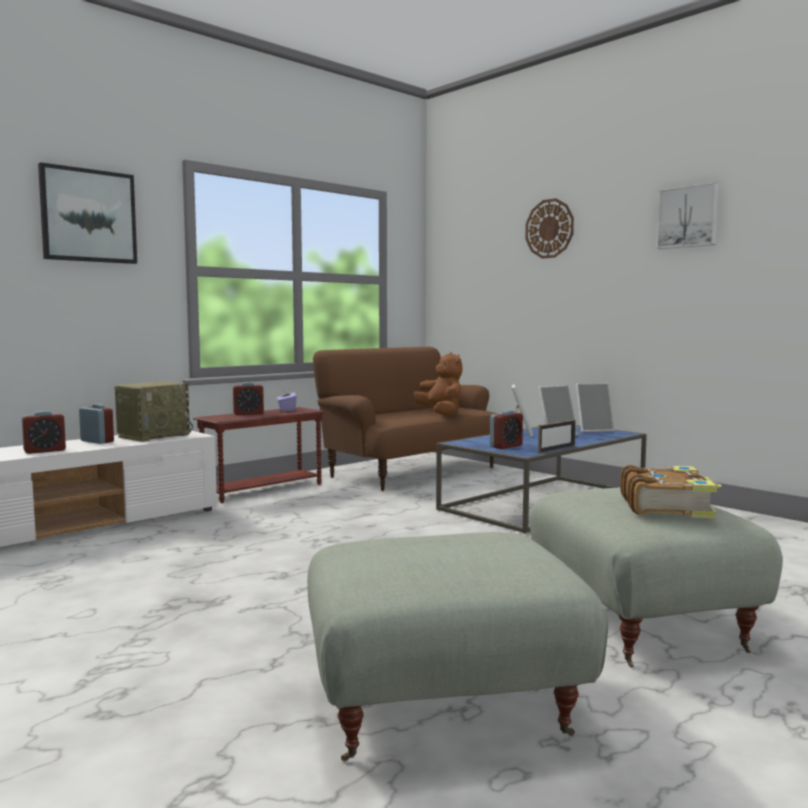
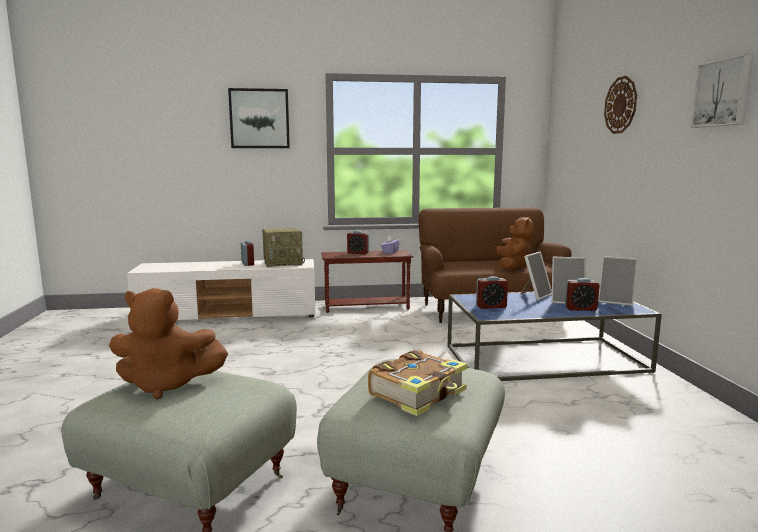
camera: 35 degrees right, 5 degrees up
(44, 451) = (210, 267): alarm clock -> alarm clock (580, 309)
(412, 555) = (167, 385): none -> brown plush toy
(556, 449) = (525, 316): picture frame -> none

